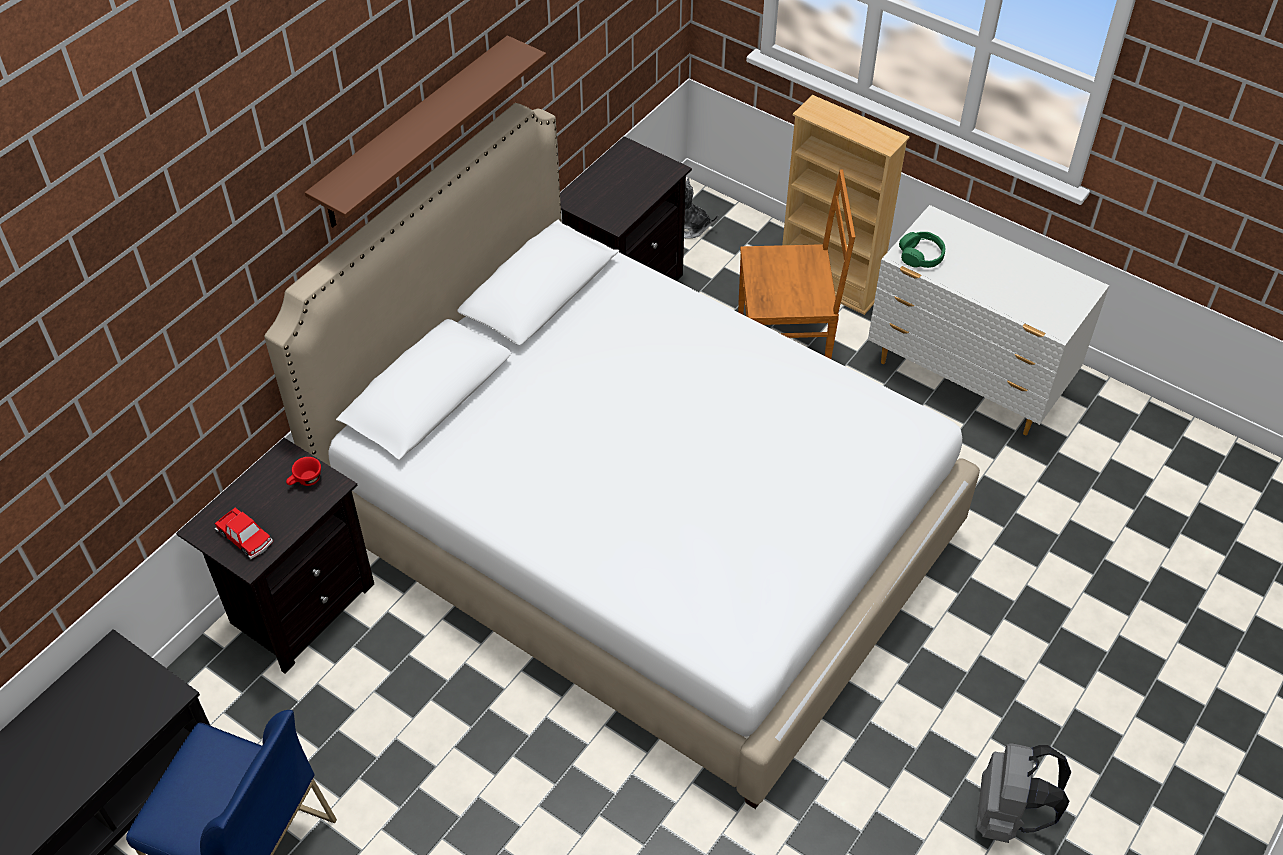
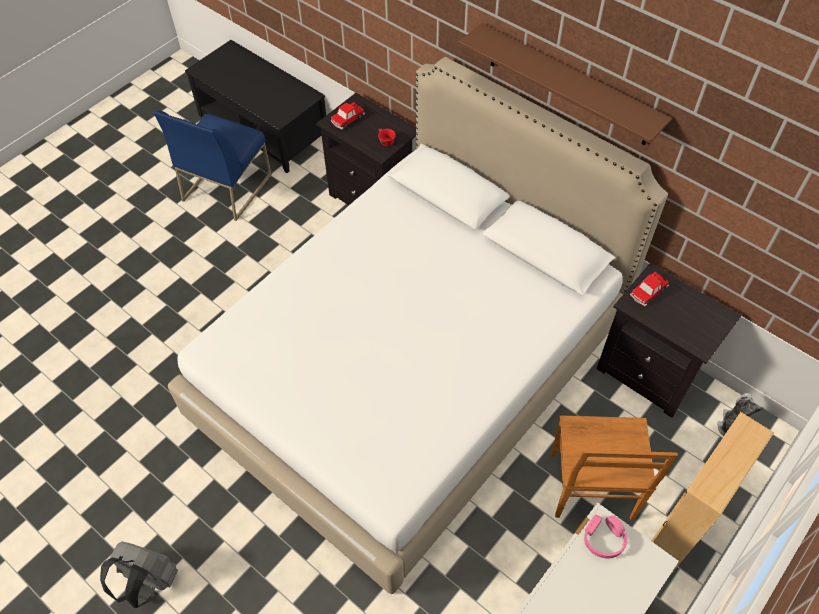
camera: 95 degrees right, 5 degrees up
(595, 206) = (648, 292): none -> toy car
(921, 255) = (603, 539): green headphones -> pink headphones

